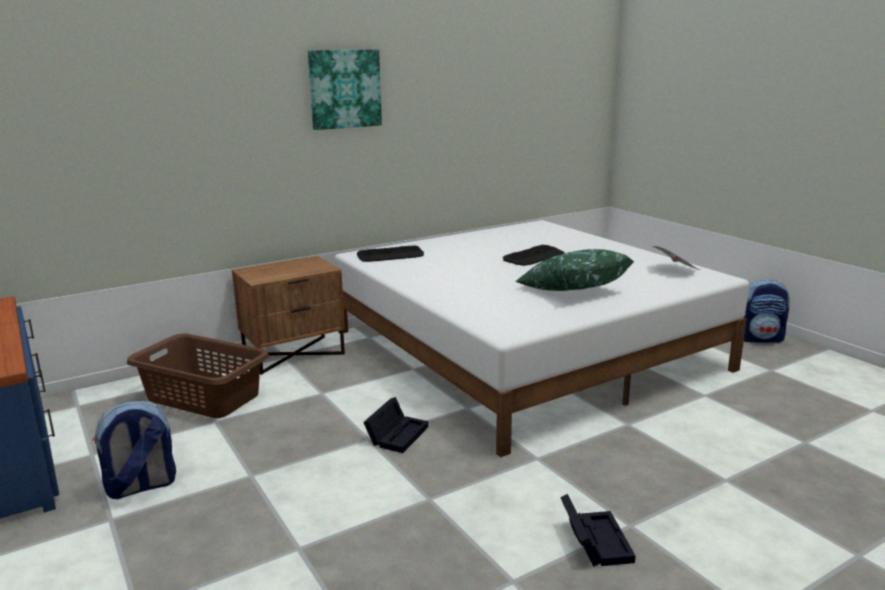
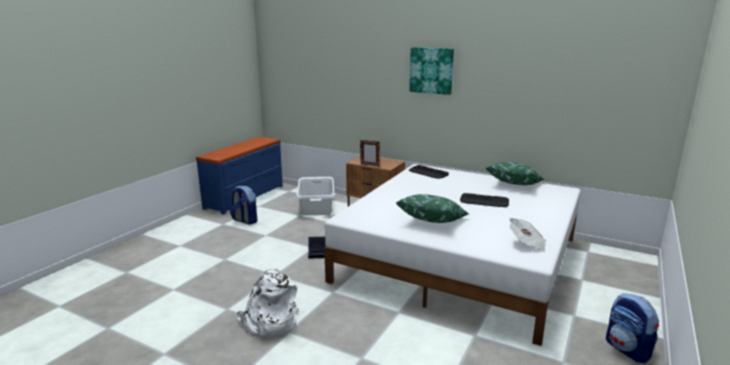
camera: 60 degrees right, 0 degrees up
(203, 396) = (316, 206): brown laundry basket -> white laundry basket
(296, 275) = (369, 165): none -> picture frame
(498, 234) = (514, 184): none -> green pillow
(594, 540) = (269, 323): black storage box -> white backpack

